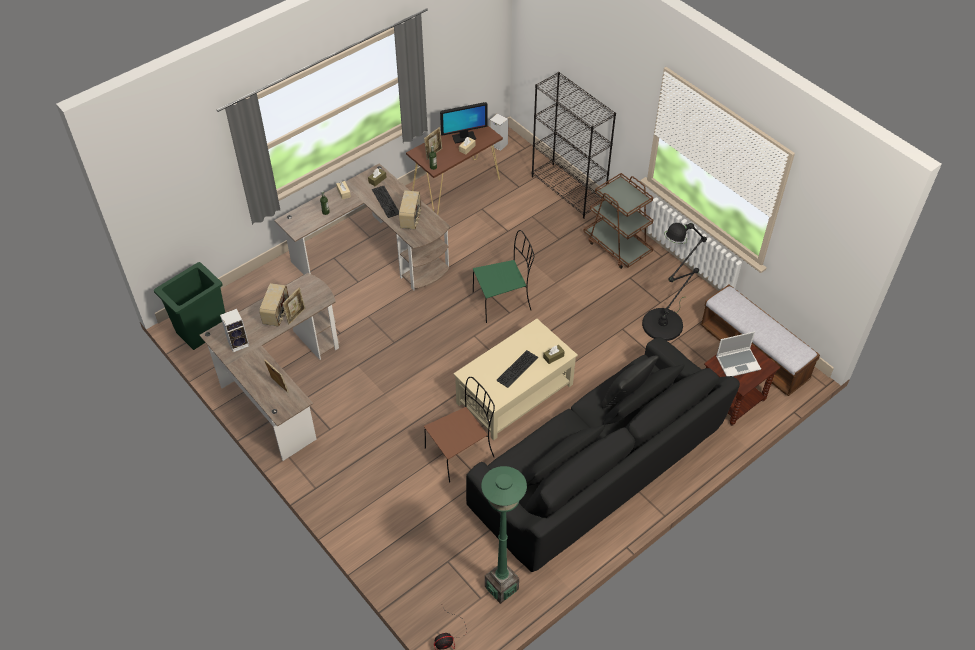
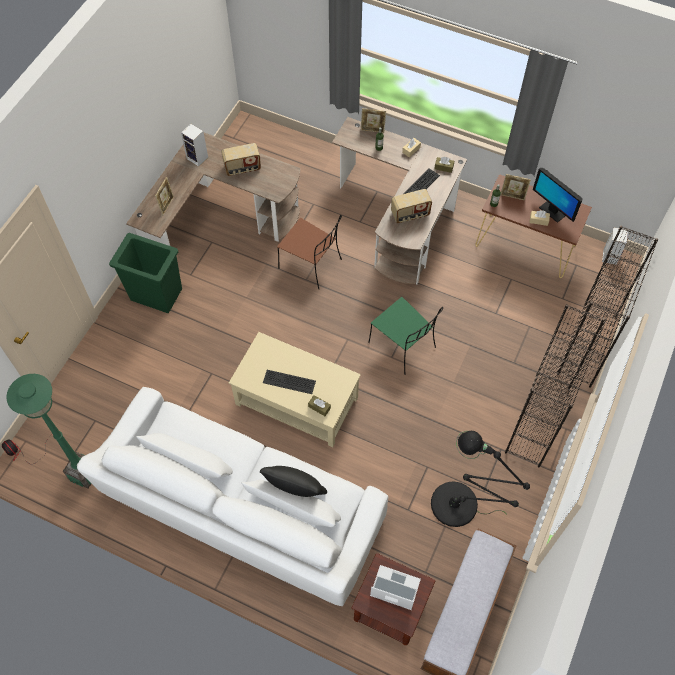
camera: 65 degrees right, 10 degrees up
(201, 330) = (247, 140): green trash can -> green trash can (156, 294)
(296, 316) = (247, 182): picture frame -> picture frame (372, 130)
(461, 452) = (211, 383): brown chair -> brown chair (311, 264)
(598, 470) = (241, 509): black sofa -> white sofa
(617, 246) = (537, 421): brown cart -> black bookcase
(738, 363) = (394, 588): laptop -> laptop turned 150 degrees clockwise

